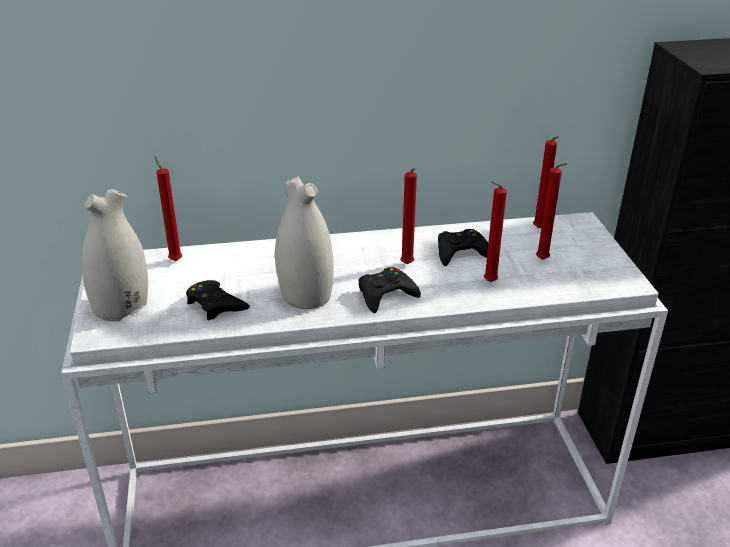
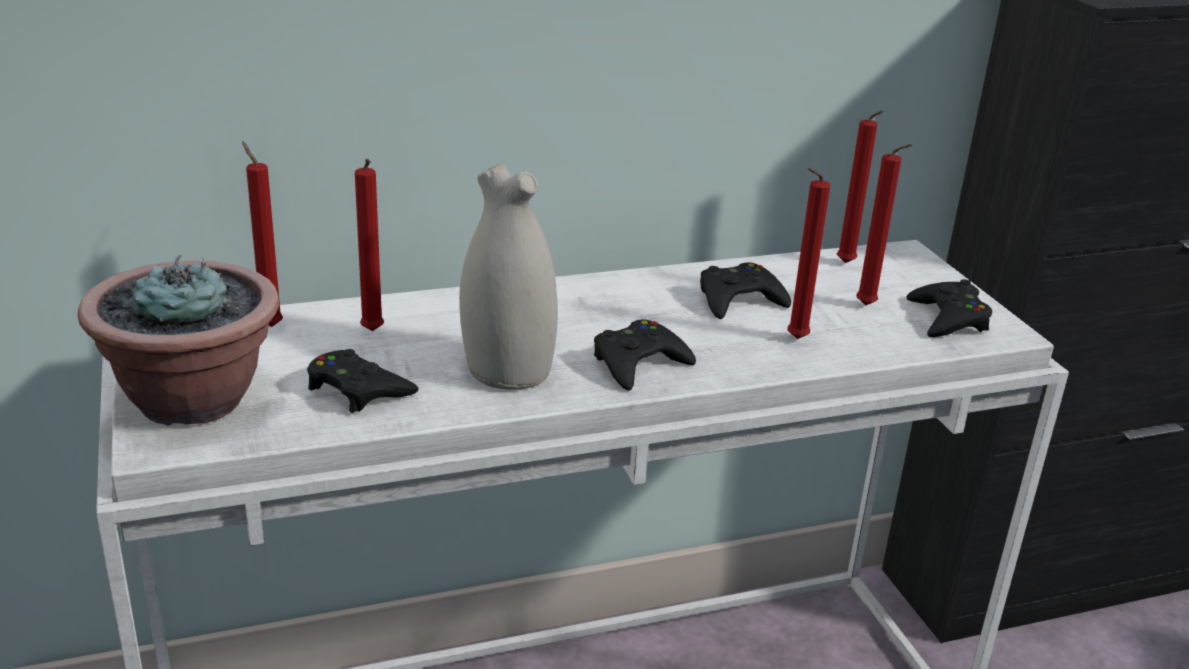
camera: 10 degrees left, 5 degrees down
(122, 307) = (192, 399): white vase -> potted plant
(407, 265) = (659, 320): red candle -> red candle (372, 333)
(593, 271) = (948, 318): none -> black game controller

